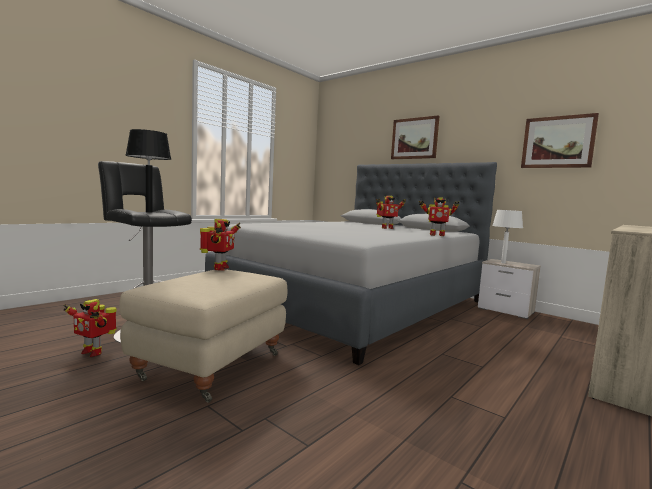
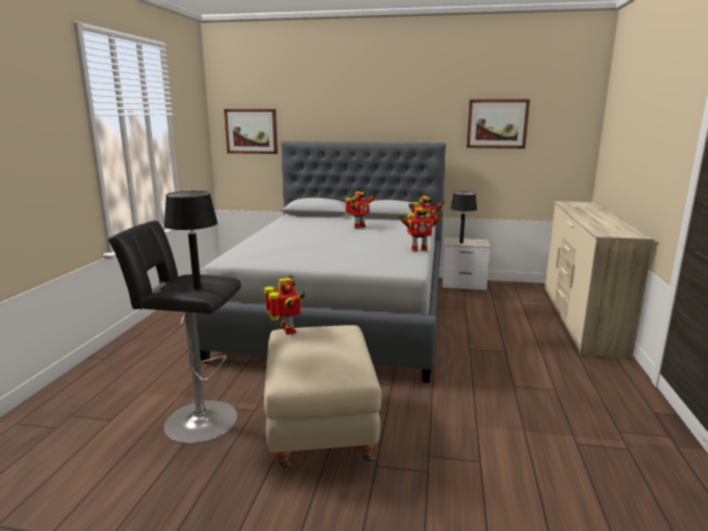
camera: 30 degrees left, 10 degrees up
(93, 352) = (185, 464): toy robot -> toy robot (418, 249)
(414, 138) = (350, 111): picture -> picture (251, 131)
(503, 263) = (461, 243): white table lamp -> black table lamp

